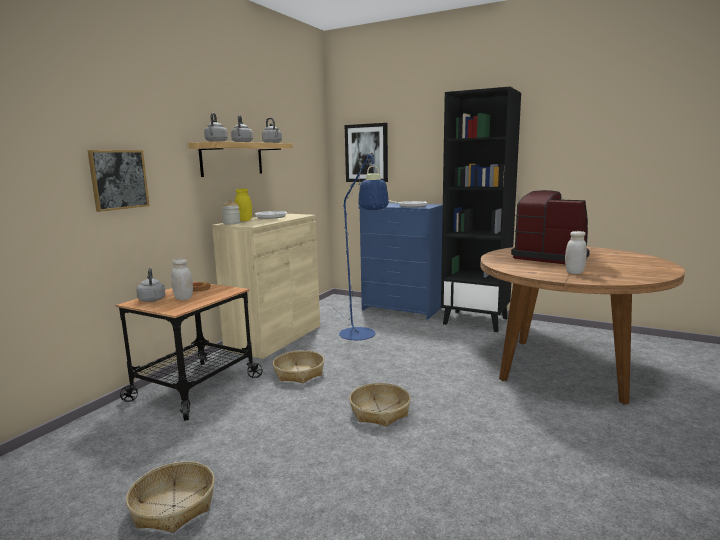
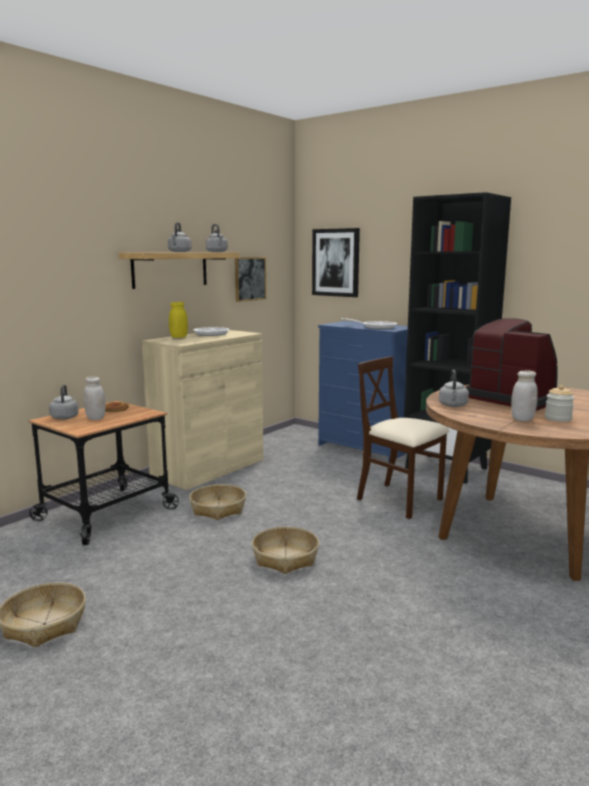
camera: 10 degrees right, 0 degrees up
(119, 179) = (39, 292): picture -> picture (249, 278)
(216, 142) = (148, 252): grey kettle -> grey kettle (453, 406)
(231, 223) = (163, 340): jar -> jar (558, 418)
(360, 337) = (302, 475): blue floor lamp -> none
(452, 350) = (400, 500): none -> beige chair

